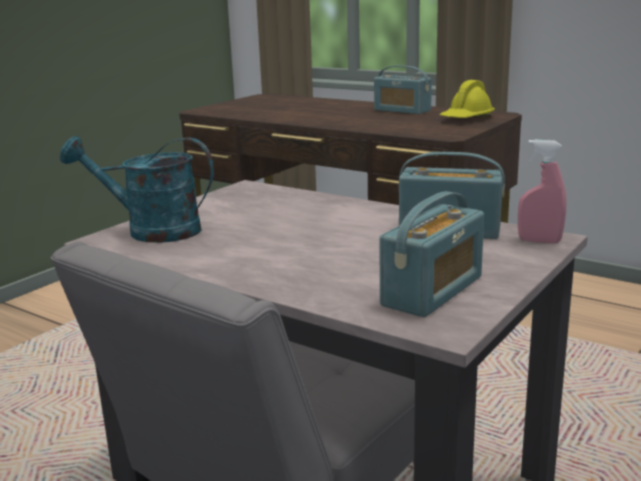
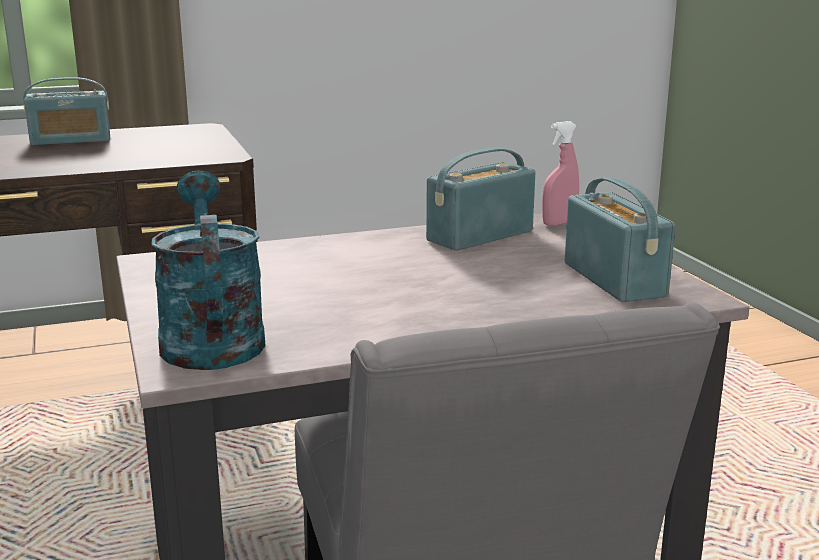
camera: 55 degrees left, 0 degrees up
(151, 231) = (210, 337): turquoise watering can -> turquoise watering can turned 120 degrees clockwise
(467, 118) = (181, 137): yellow hard hat -> none

